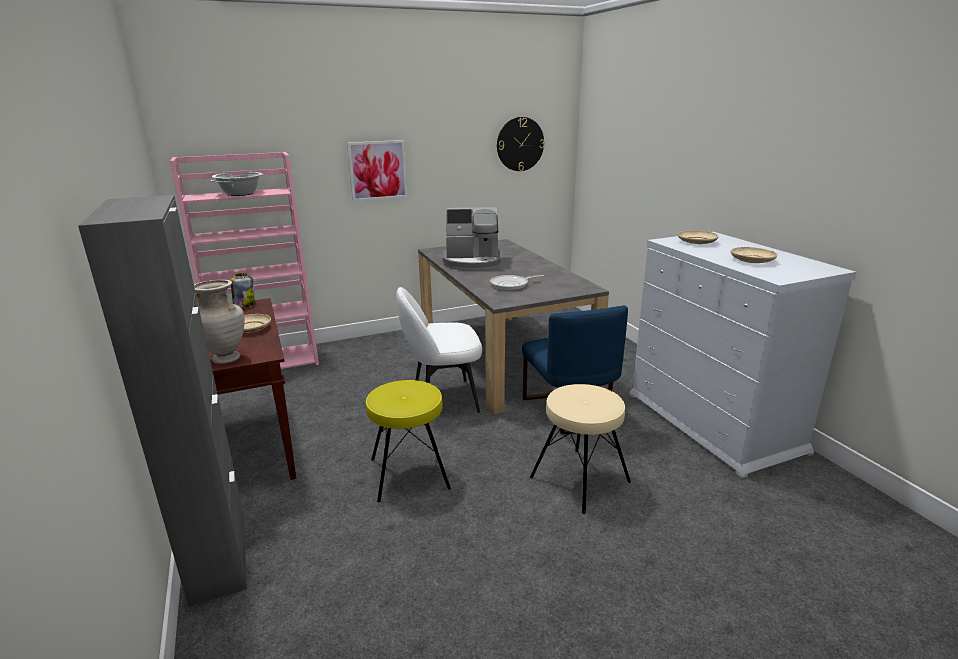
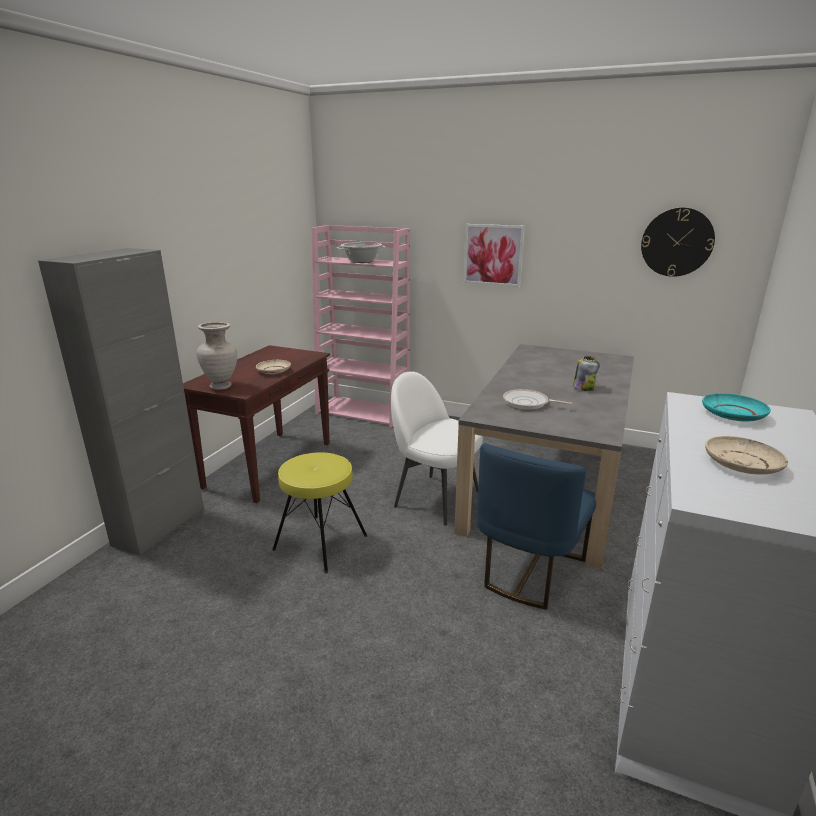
camera: 45 degrees right, 0 degrees up
(244, 304) = (306, 353): jar -> jar (584, 387)
(472, 262) = (541, 370): coffee machine -> none
(579, 479) = (432, 637): beige stool -> none
(697, 242) = (733, 415): beige plate -> turquoise plate

